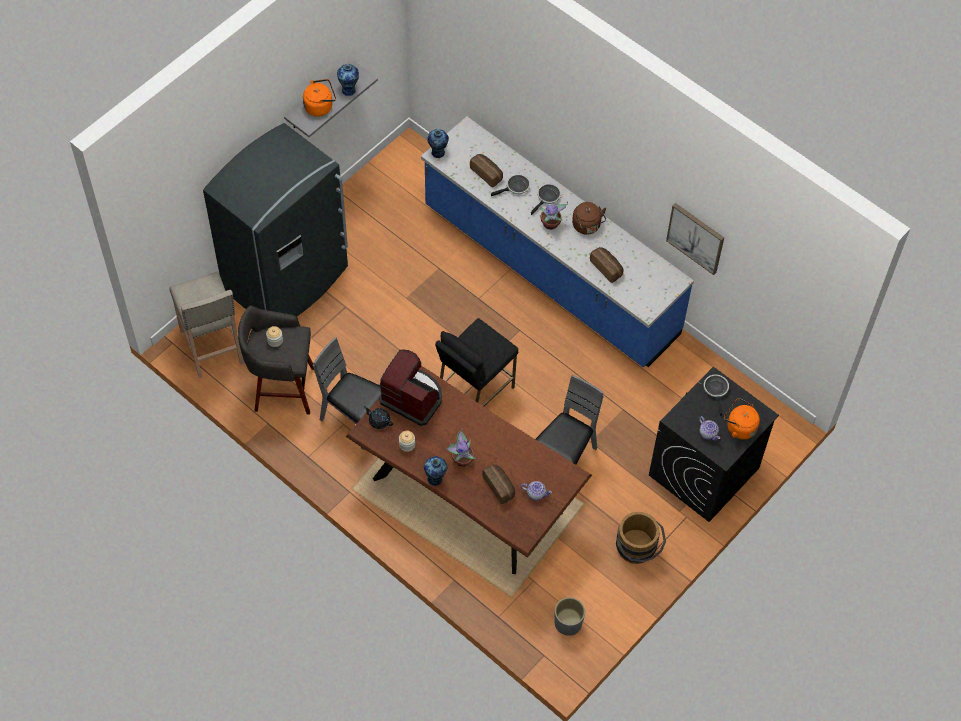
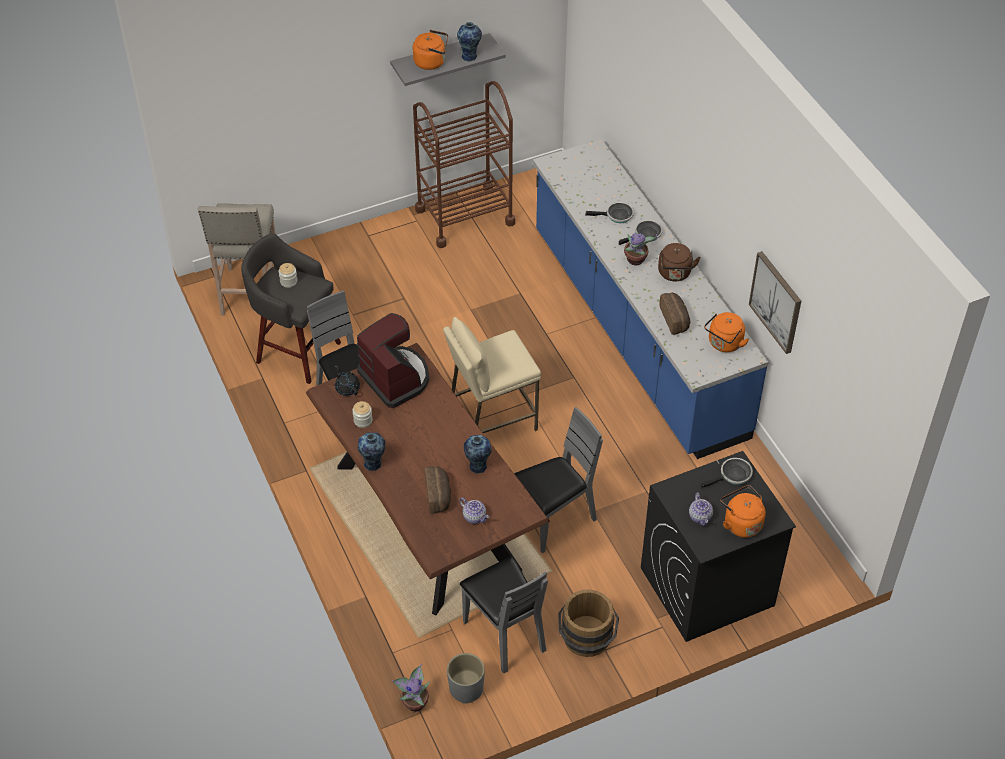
camera: 25 degrees right, 10 degrees down
(287, 280) = (360, 257): grey fridge -> none
(355, 210) = (464, 216): none -> brown cart
(438, 153) = (551, 162): vase -> vase (477, 467)
(461, 459) = (413, 454): potted plant -> potted plant (414, 702)
(474, 393) = (492, 421): black stool -> beige stool
(487, 173) = (593, 194): bread -> none
(575, 568) = (505, 634): none -> grey chair
(654, 277) = (724, 344): none -> orange kettle
(716, 390) = (733, 476): frying pan -> frying pan turned 45 degrees clockwise

